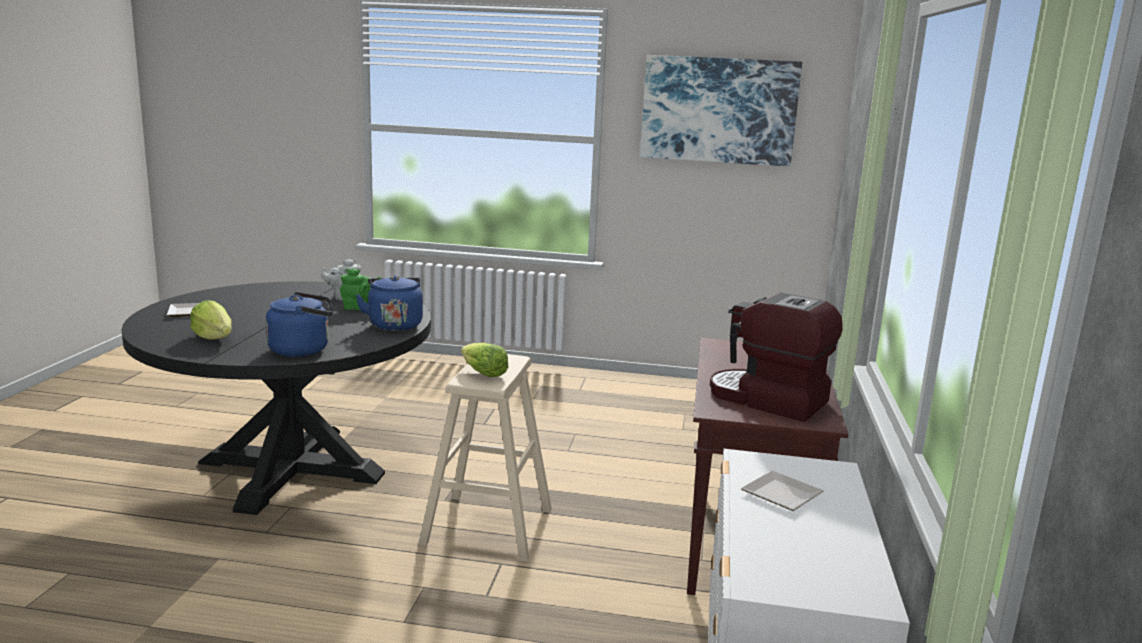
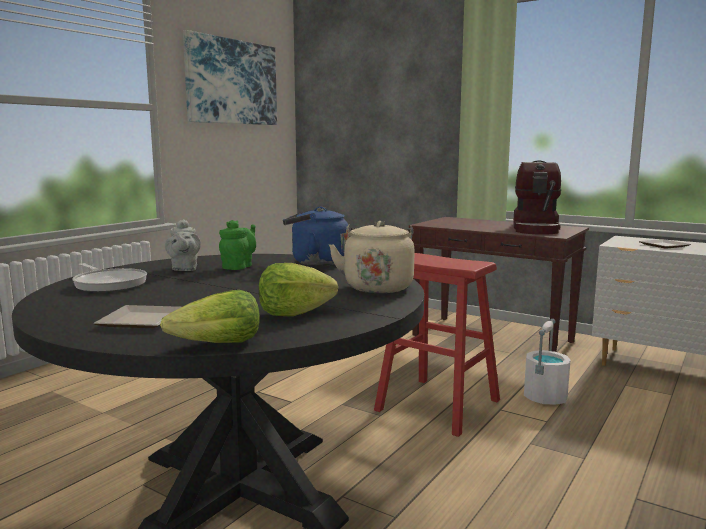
camera: 65 degrees left, 5 degrees down
(284, 291) = (109, 284): none -> frying pan
(303, 350) = (378, 287): blue kettle -> beige kettle
(482, 373) = (451, 262): lettuce -> lettuce (218, 345)
(487, 527) = (438, 405): beige stool -> red stool
(559, 592) = (545, 397): none -> white bucket
(767, 399) = (536, 229): coffee machine -> coffee machine turned 45 degrees counterclockwise

